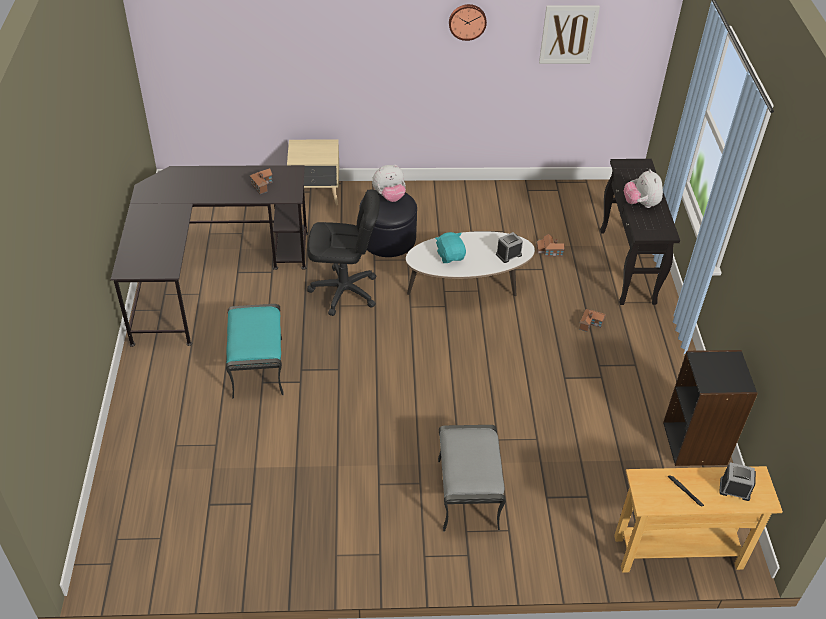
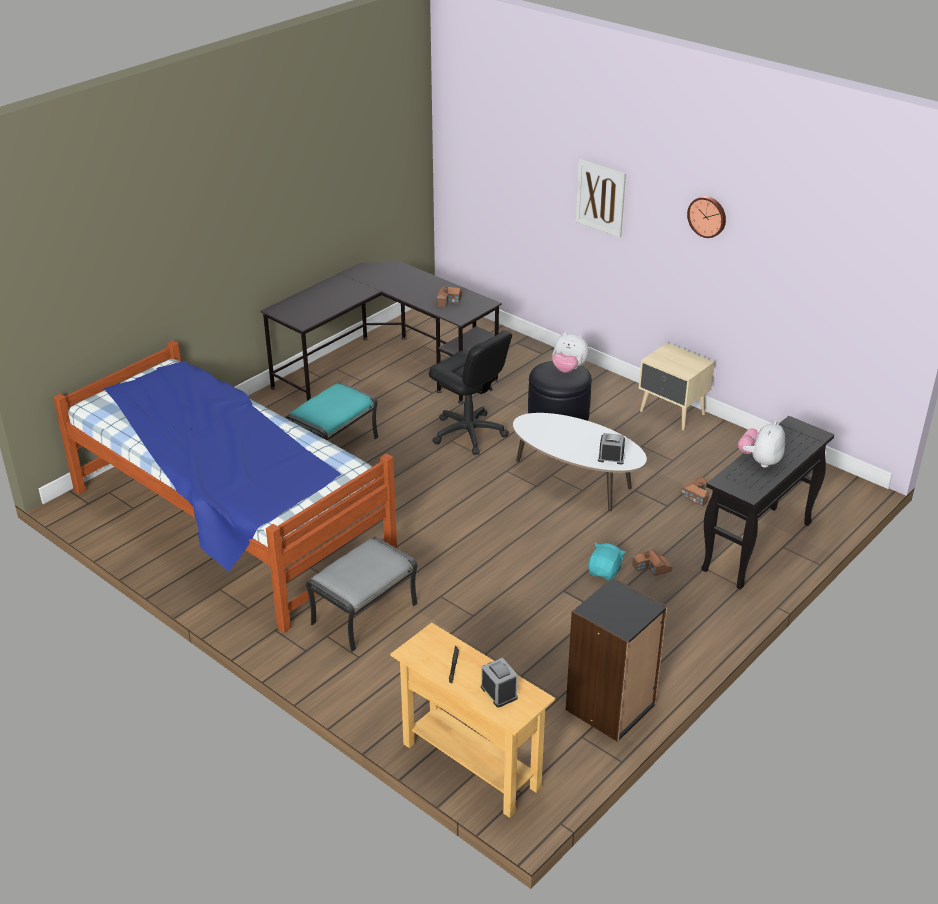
camera: 45 degrees right, 10 degrees down
(264, 492) = (229, 522): none -> bed
(316, 195) = (543, 358): beige nightstand -> beige nightstand (672, 414)
(450, 256) = (557, 433): turquoise plush toy -> turquoise plush toy (605, 572)
(568, 34) = (809, 265): picture -> picture (600, 197)

